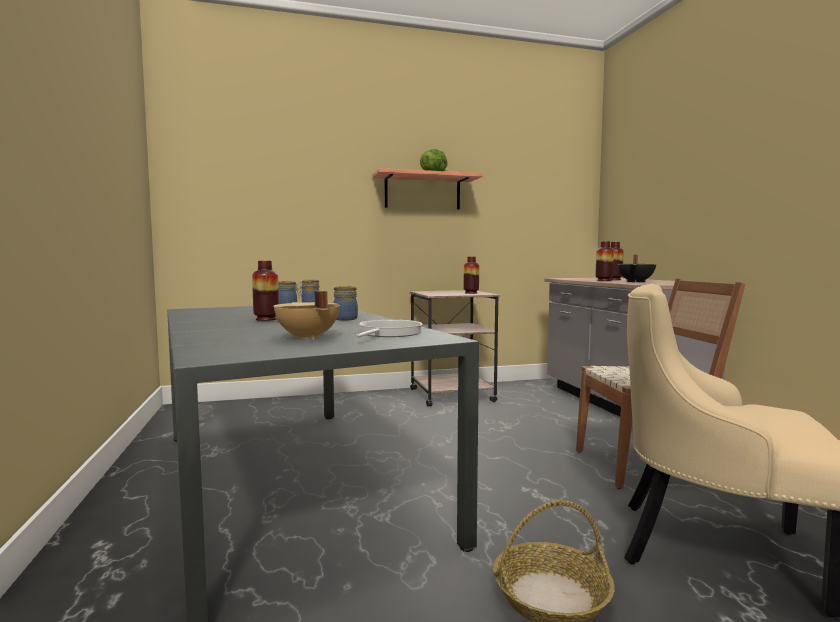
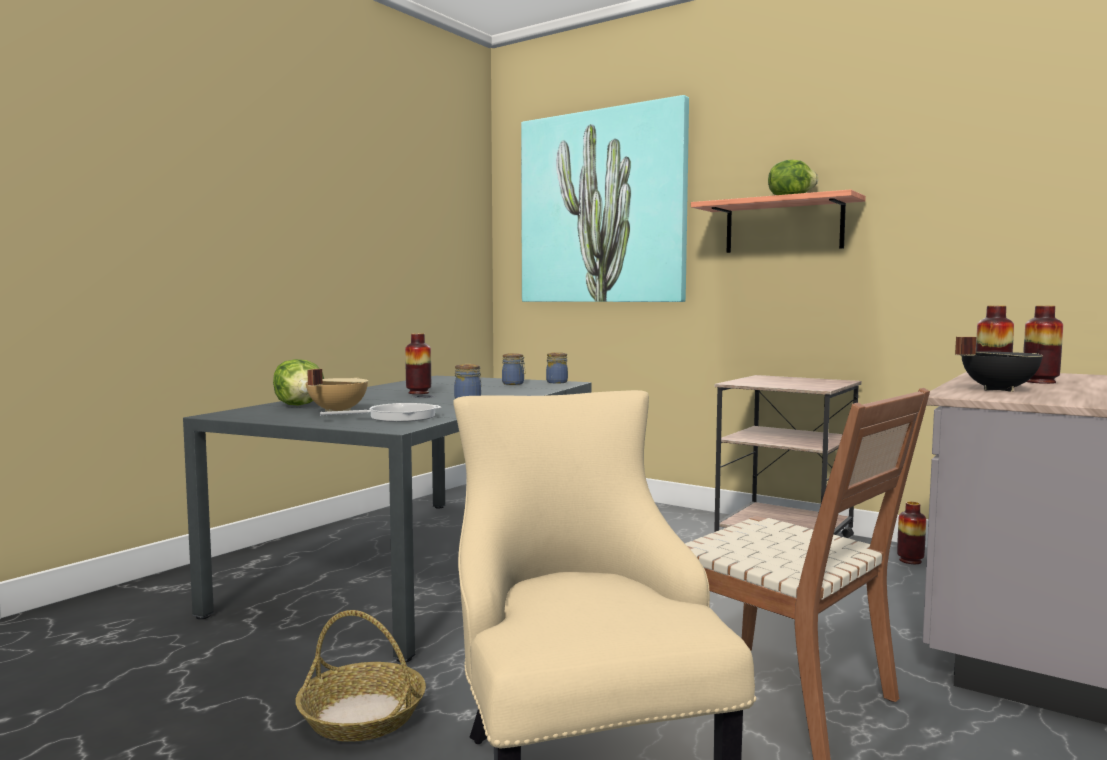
camera: 50 degrees right, 0 degrees up
(230, 339) = (300, 405): none -> lettuce
(278, 164) = (602, 207): none -> picture
(471, 293) = (804, 385): vase -> vase (910, 561)

